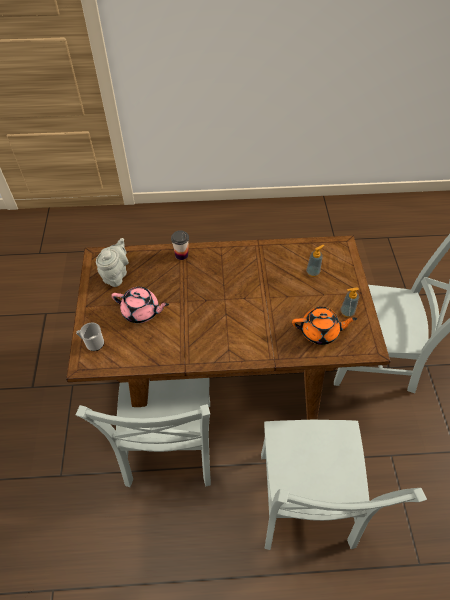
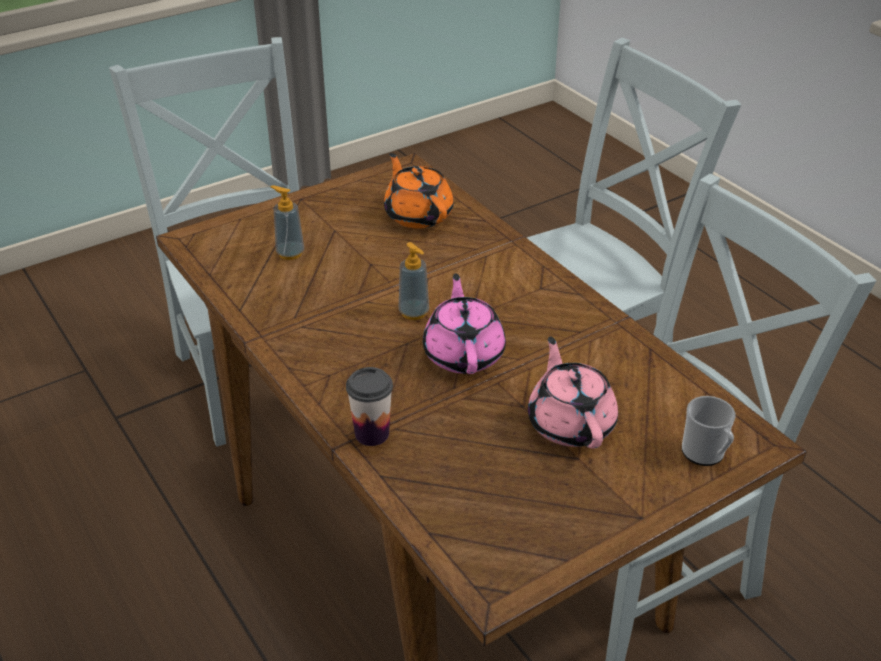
camera: 120 degrees left, 15 degrees down
(116, 275) = (517, 514): grey teapot -> none
(204, 299) = (464, 353): none -> pink teapot
(347, 312) = (355, 201): soap dispenser -> soap dispenser (414, 312)

